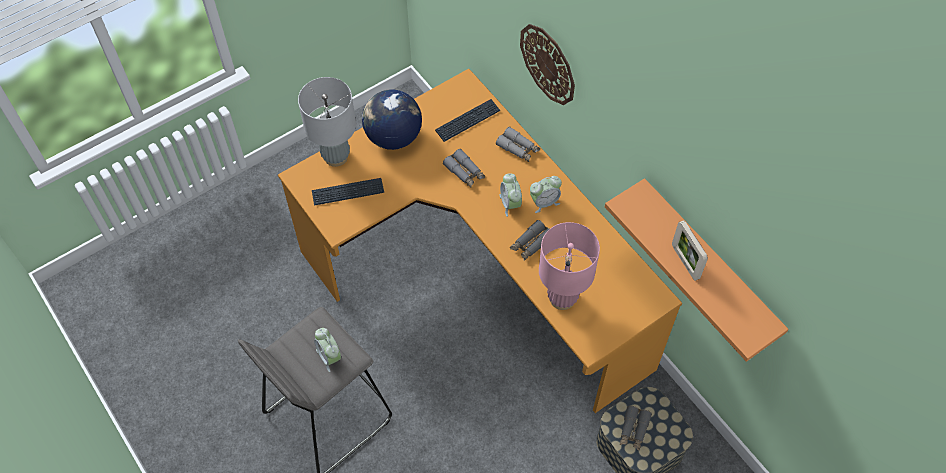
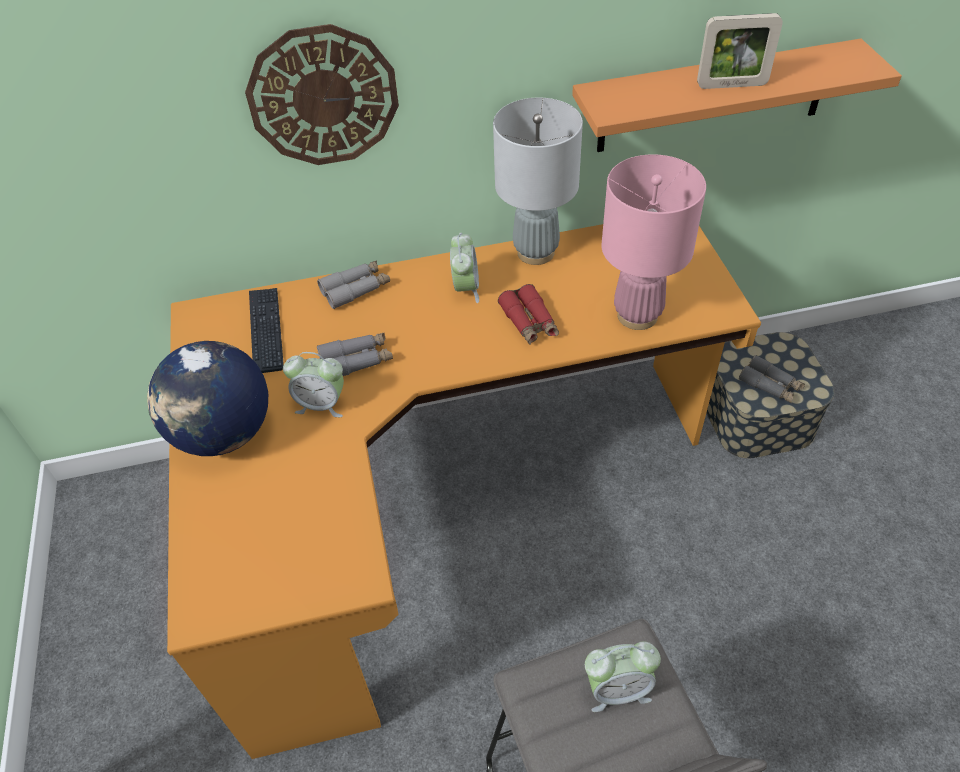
camera: 65 degrees left, 10 degrees down
(336, 156) = (201, 533): grey table lamp -> grey table lamp (536, 252)
(348, 192) = (291, 536): keyboard -> none
(510, 203) = (446, 325): alarm clock -> alarm clock (322, 404)
(531, 244) = (529, 322): grey binoculars -> red binoculars

